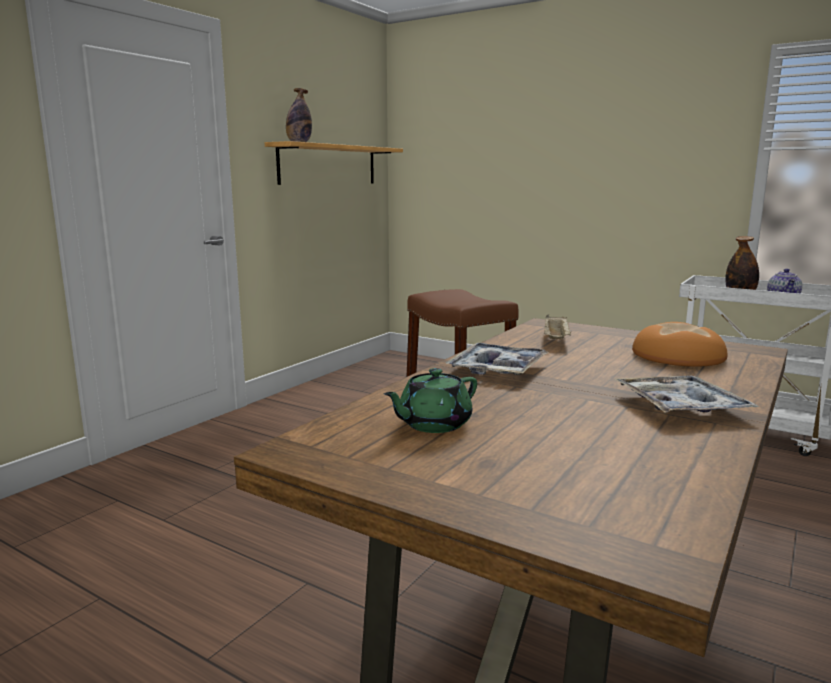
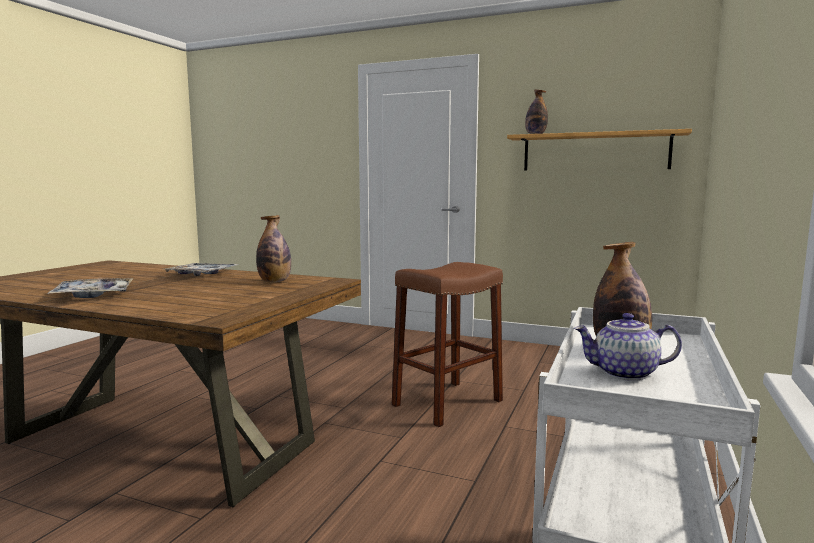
camera: 80 degrees right, 5 degrees down
(433, 424) = (115, 270): green teapot -> none
(556, 340) = (274, 282): beige tray -> bottle
(677, 356) = (211, 300): bread -> none

